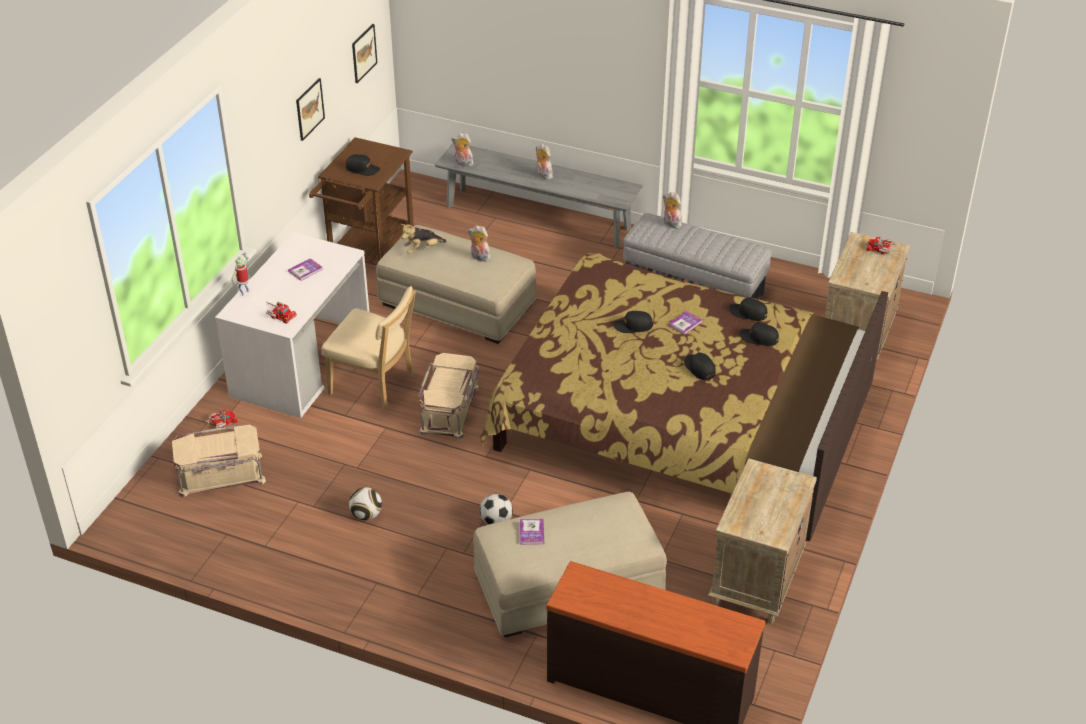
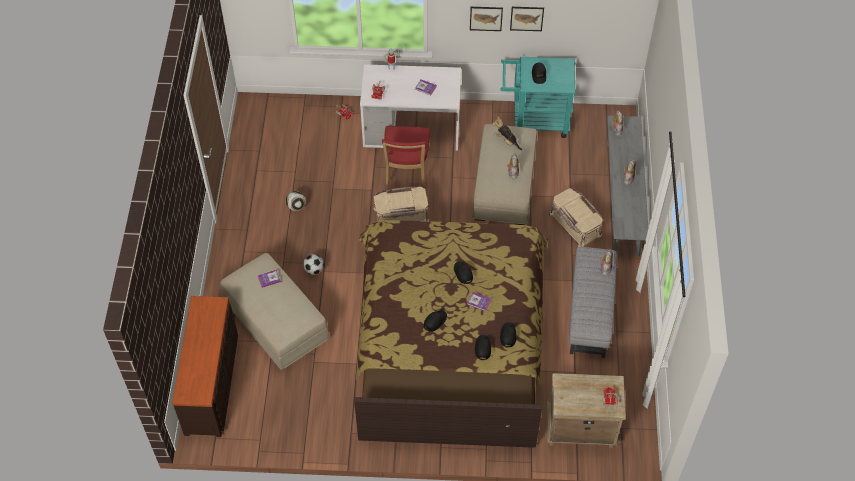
camera: 70 degrees right, 15 degrees up
(220, 475) = (302, 130): beige storage box -> beige storage box (574, 225)
(364, 53) = (608, 20): picture -> picture (486, 18)
(368, 251) = (535, 120): brown cart -> turquoise cart
(375, 386) = (406, 171): beige chair -> red chair
(756, 581) = (312, 418): beige nightstand -> none

